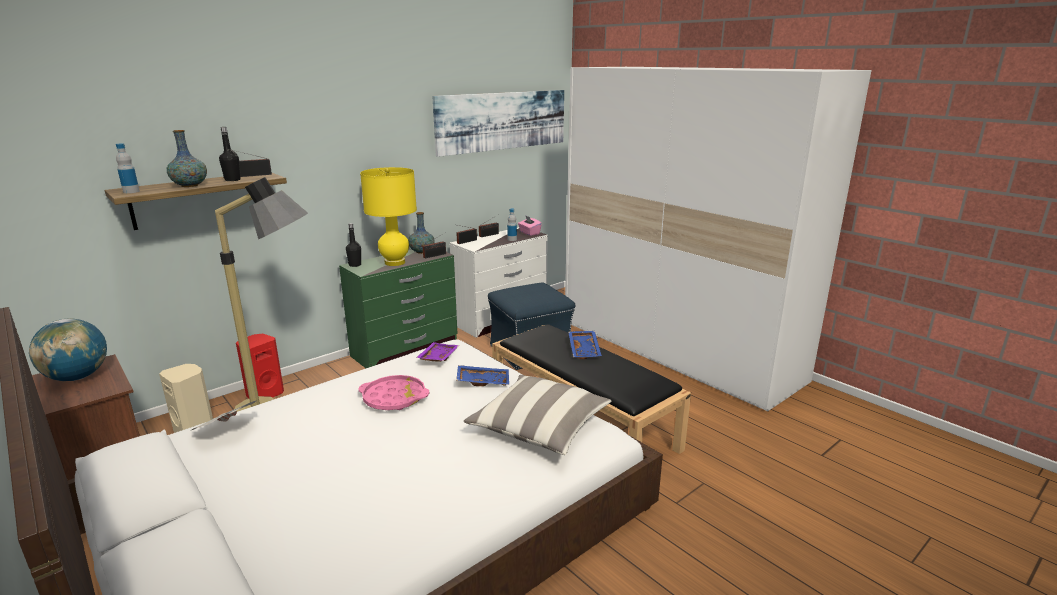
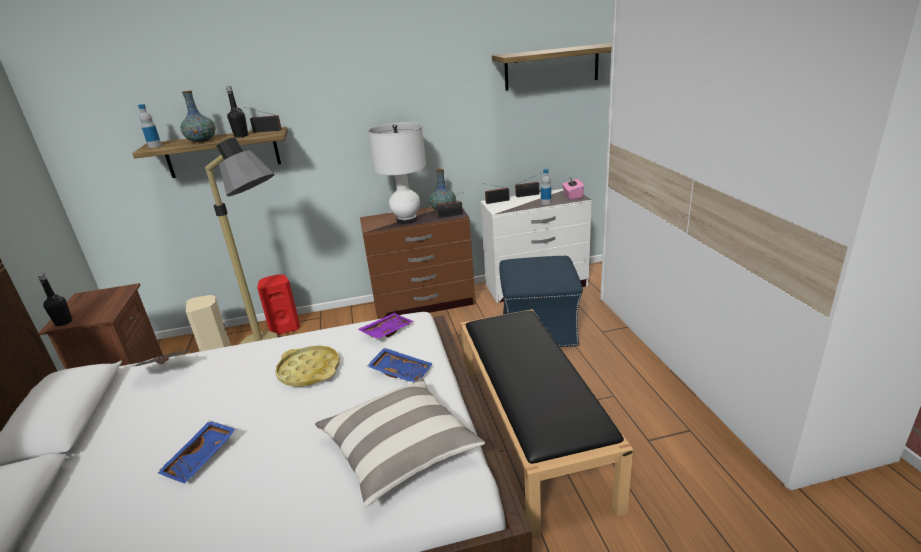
camera: 30 degrees right, 5 degrees up
(77, 377) = (98, 301): globe -> none
(355, 265) = (371, 219): black bottle -> black bottle (64, 322)
(394, 262) = (406, 220): yellow table lamp -> white table lamp
(394, 398) = (309, 371): pink tray -> yellow tray
(406, 349) = (424, 304): green dresser -> brown dresser
(502, 121) = (552, 67): picture -> shelf
(585, 350) = (541, 354): blue tray -> blue tray (202, 458)

